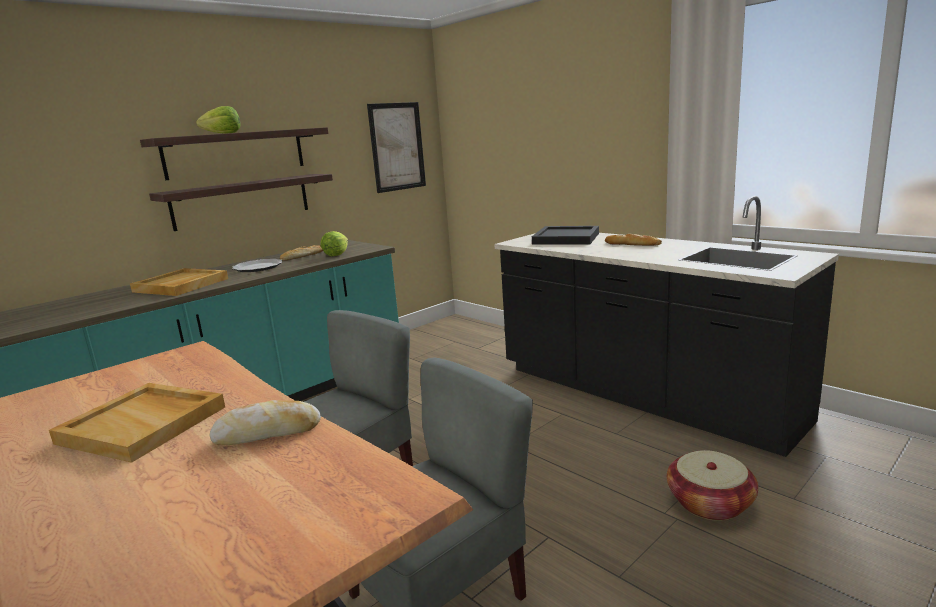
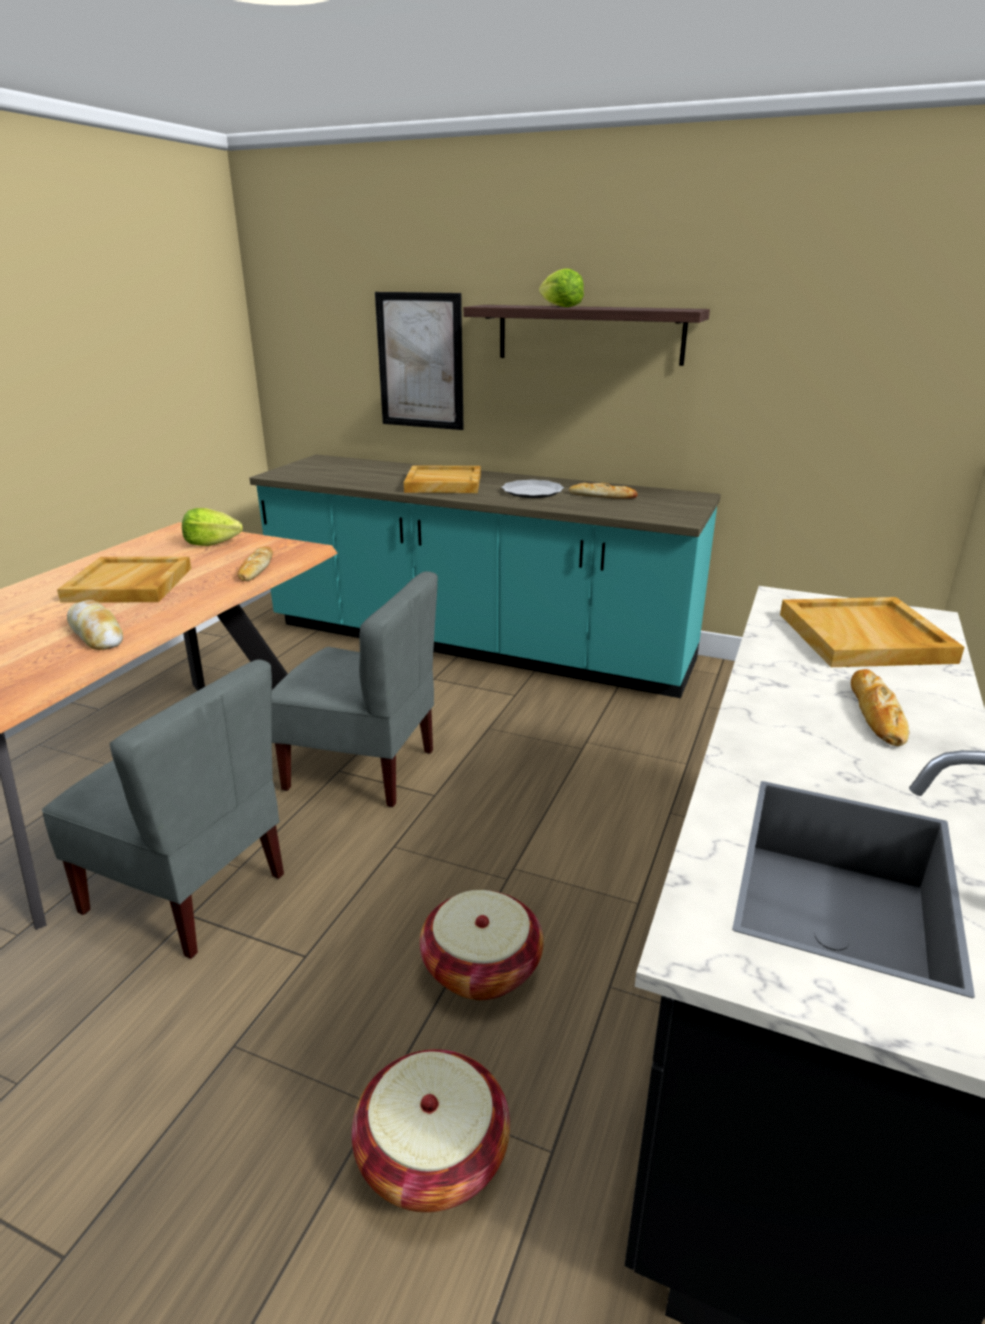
camera: 65 degrees right, 10 degrees up
(208, 367) = (256, 568): none -> bread
(242, 201) = (583, 401): shelf -> none
(336, 254) = (624, 509): lettuce -> lettuce (211, 543)
(397, 147) = (884, 358): picture -> picture (420, 361)
(567, 238) = (865, 638): black tray -> beige tray
(587, 468) = (481, 967): none -> basket

